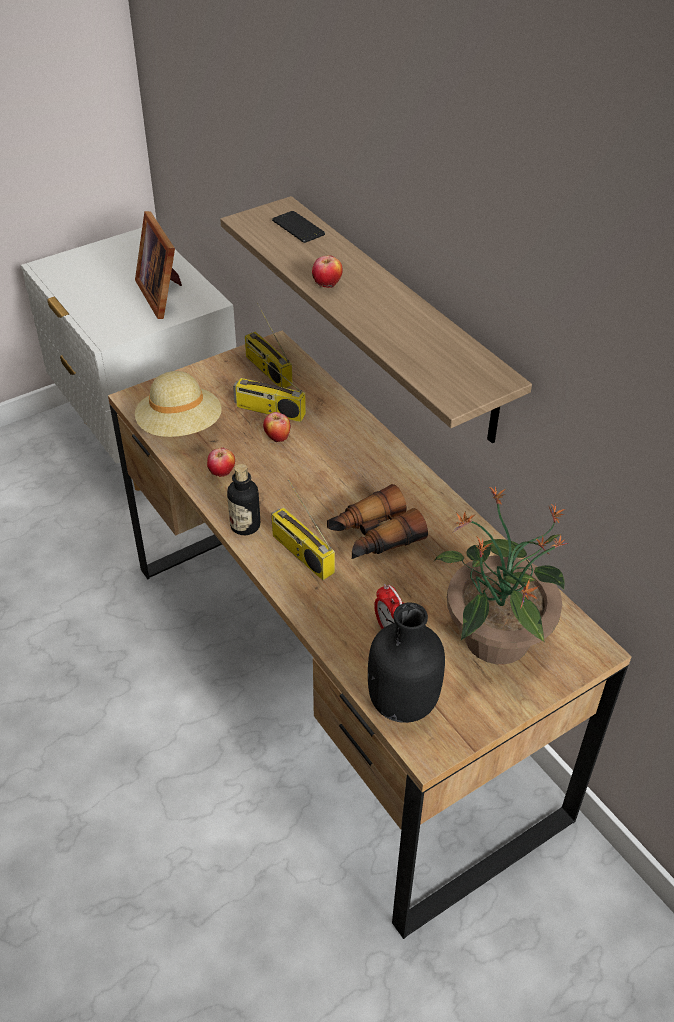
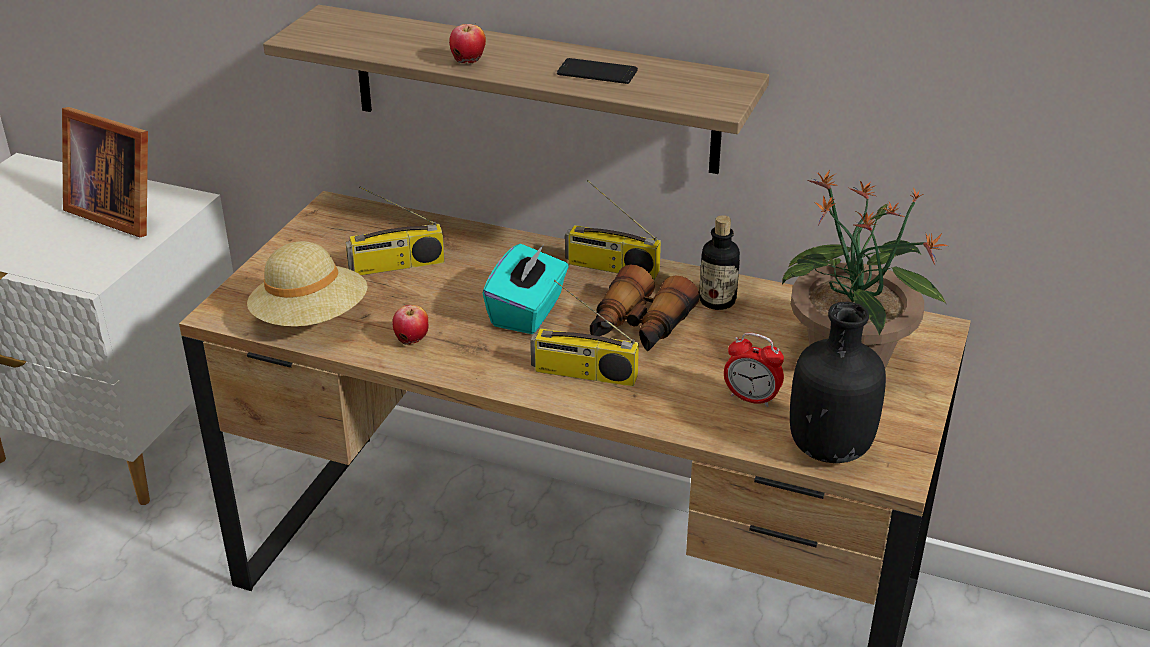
camera: 35 degrees left, 10 degrees down
(245, 525) = (495, 375): bottle -> bottle (717, 301)
(267, 370) = (350, 231): radio -> radio (611, 268)
(277, 438) = (435, 286): apple -> none
(298, 227) = (366, 26): phone -> phone (597, 72)
(314, 487) = (527, 312): none -> turquoise tissue box

